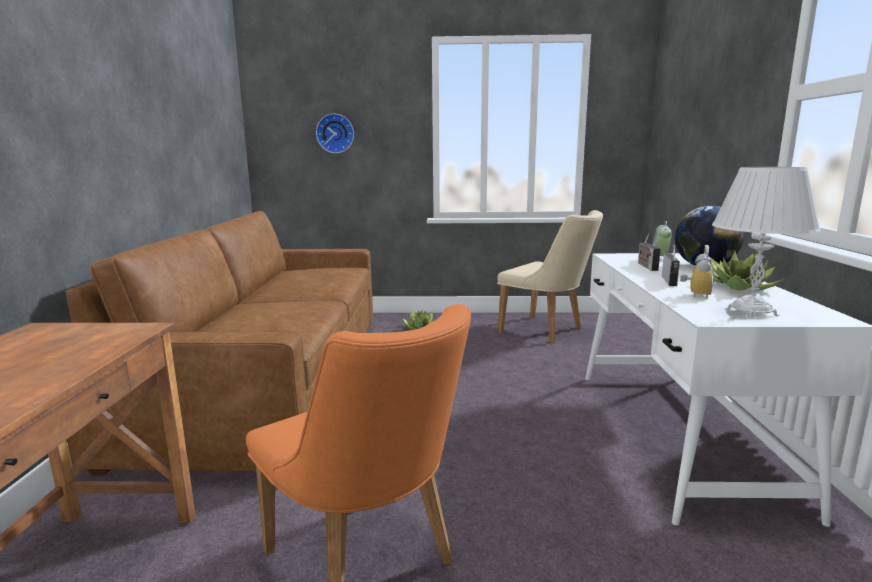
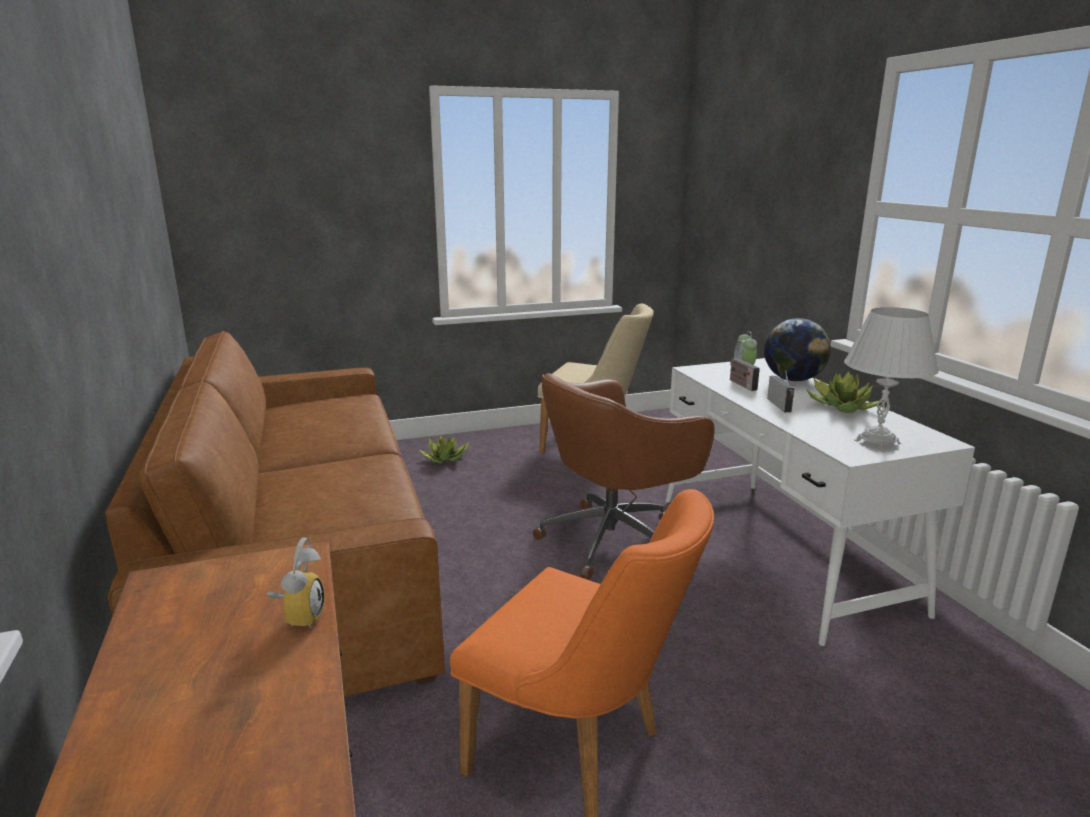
camera: 20 degrees left, 5 degrees up
(335, 133) = (304, 212): wall clock -> none
(519, 400) = (614, 539): none -> brown office chair
(694, 294) = (815, 423): alarm clock -> alarm clock (299, 617)

